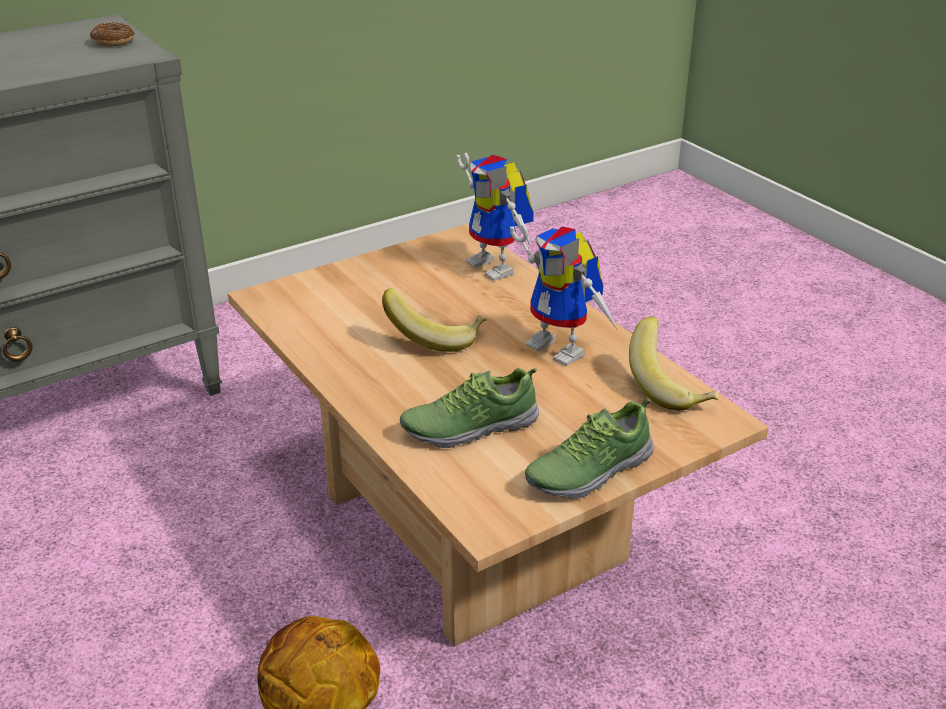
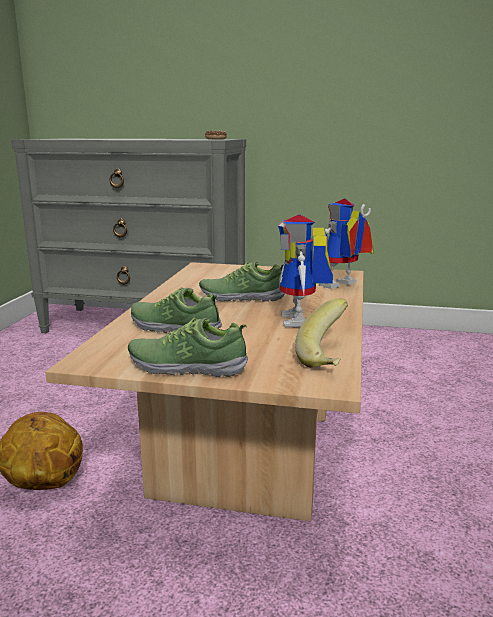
camera: 45 degrees right, 15 degrees down
(436, 337) = (242, 297): banana -> shoe
(499, 267) = (339, 286): toy robot -> toy robot turned 45 degrees clockwise

